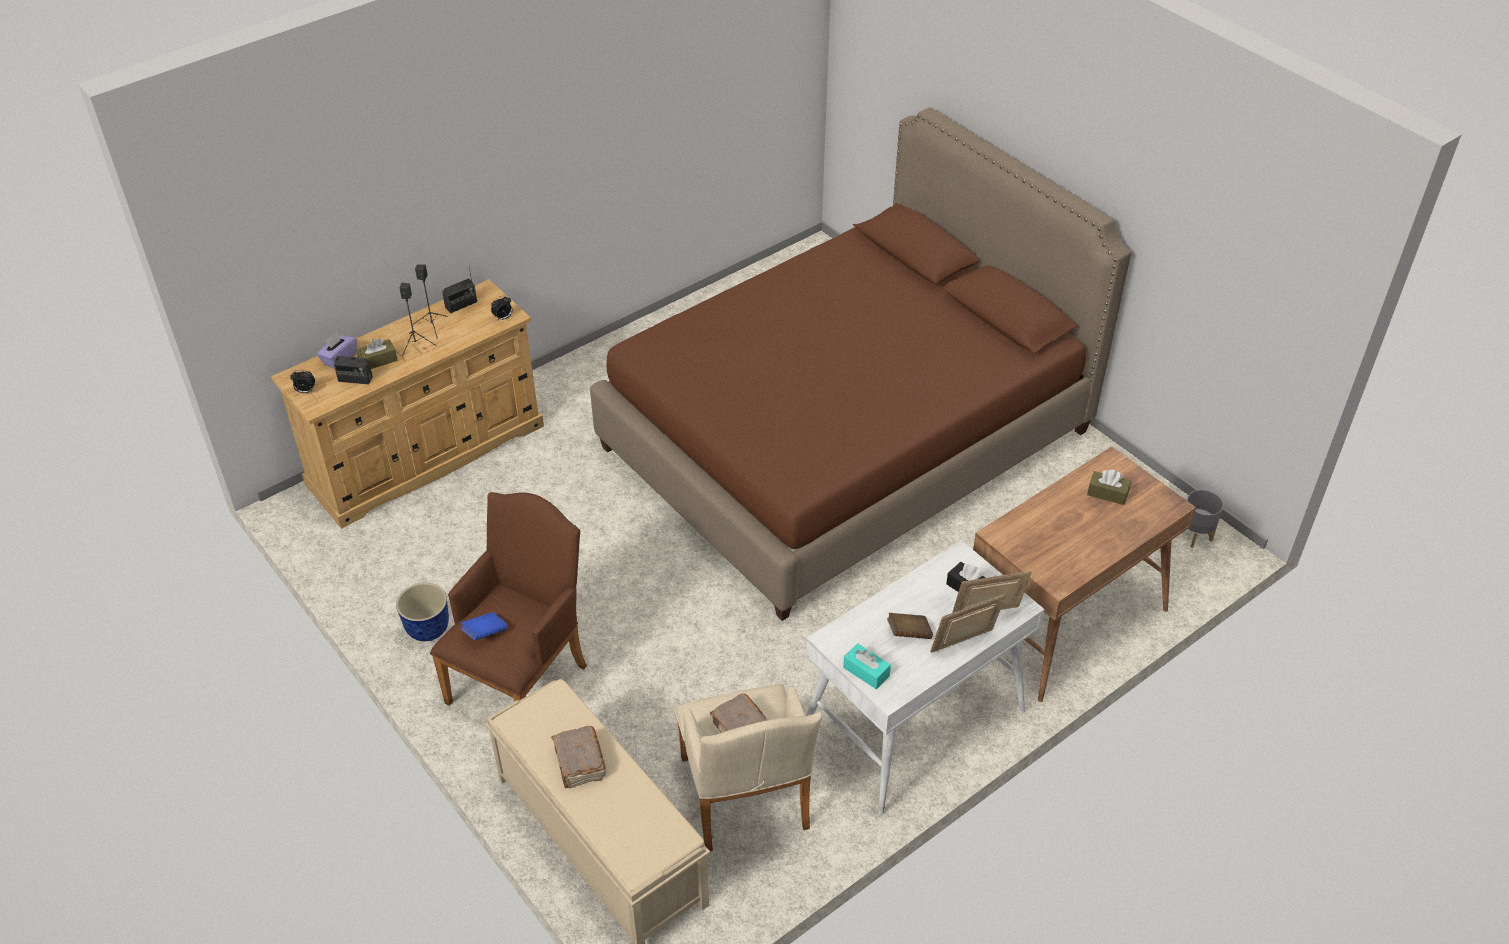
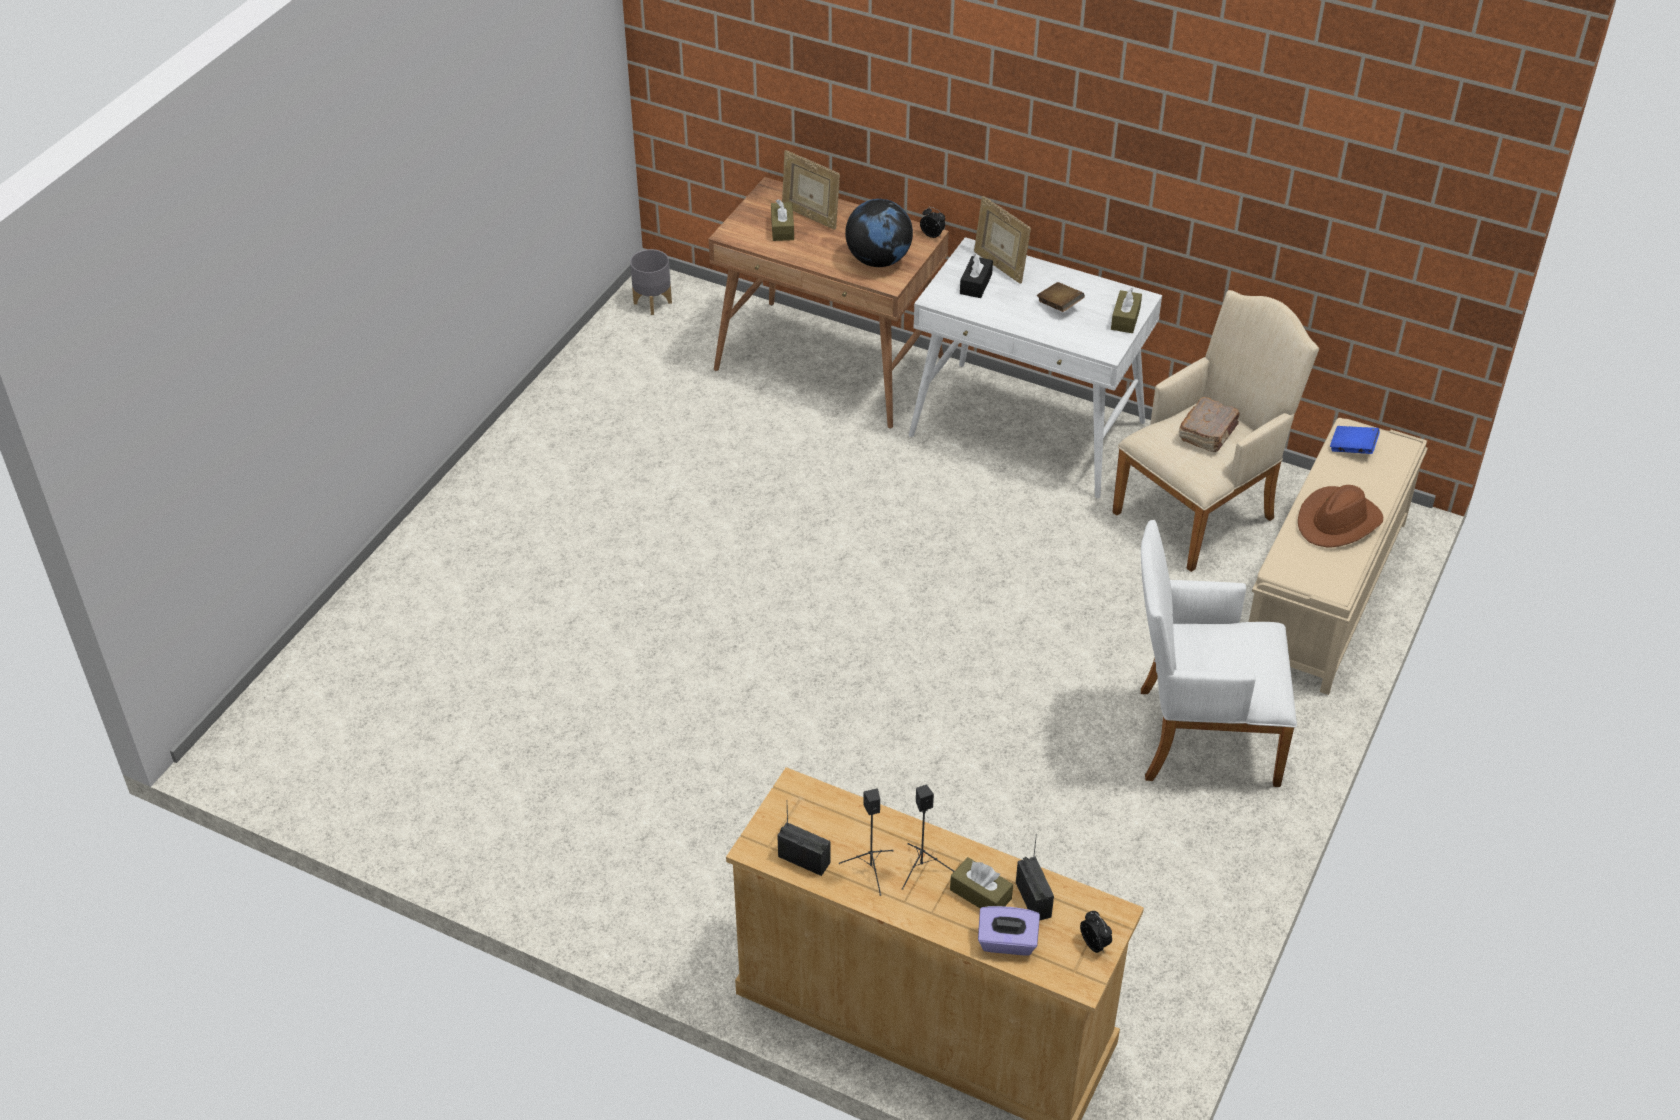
camera: 115 degrees left, 0 degrees up
(429, 629) = (1199, 854): planter -> none
(485, 633) = (1252, 663): blue book -> blue book (1352, 448)
(503, 318) = (805, 796): alarm clock -> alarm clock (933, 235)
(522, 677) = (1197, 735): brown armchair -> white armchair
(579, 764) = (1338, 521): brown book -> brown hat
(845, 439) = (648, 593): brown bed -> none
(866, 671) = (1125, 319): turquoise tissue box -> brown tissue box
(964, 644) = (1045, 271): picture frame -> picture frame (810, 216)
(1033, 538) = (878, 260): none -> globe

